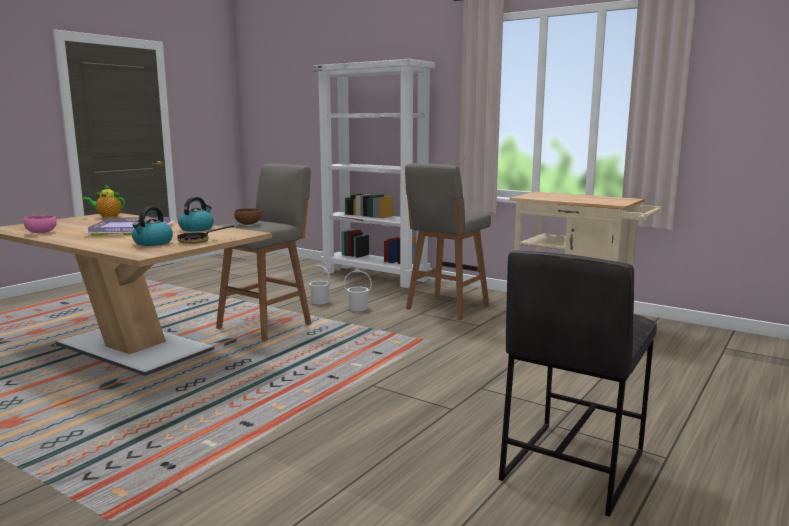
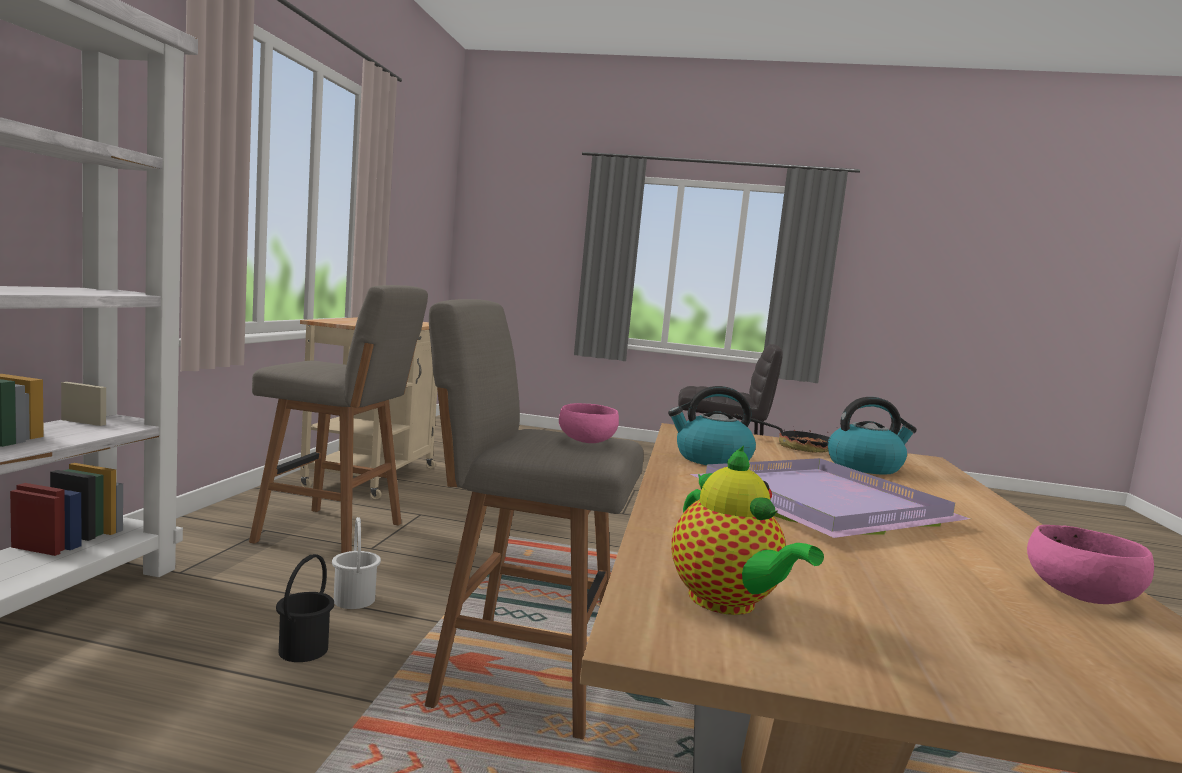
camera: 115 degrees left, 5 degrees down
(247, 224) = (586, 442): brown bowl -> pink bowl
(320, 301) = (304, 650): white bucket -> black bucket

